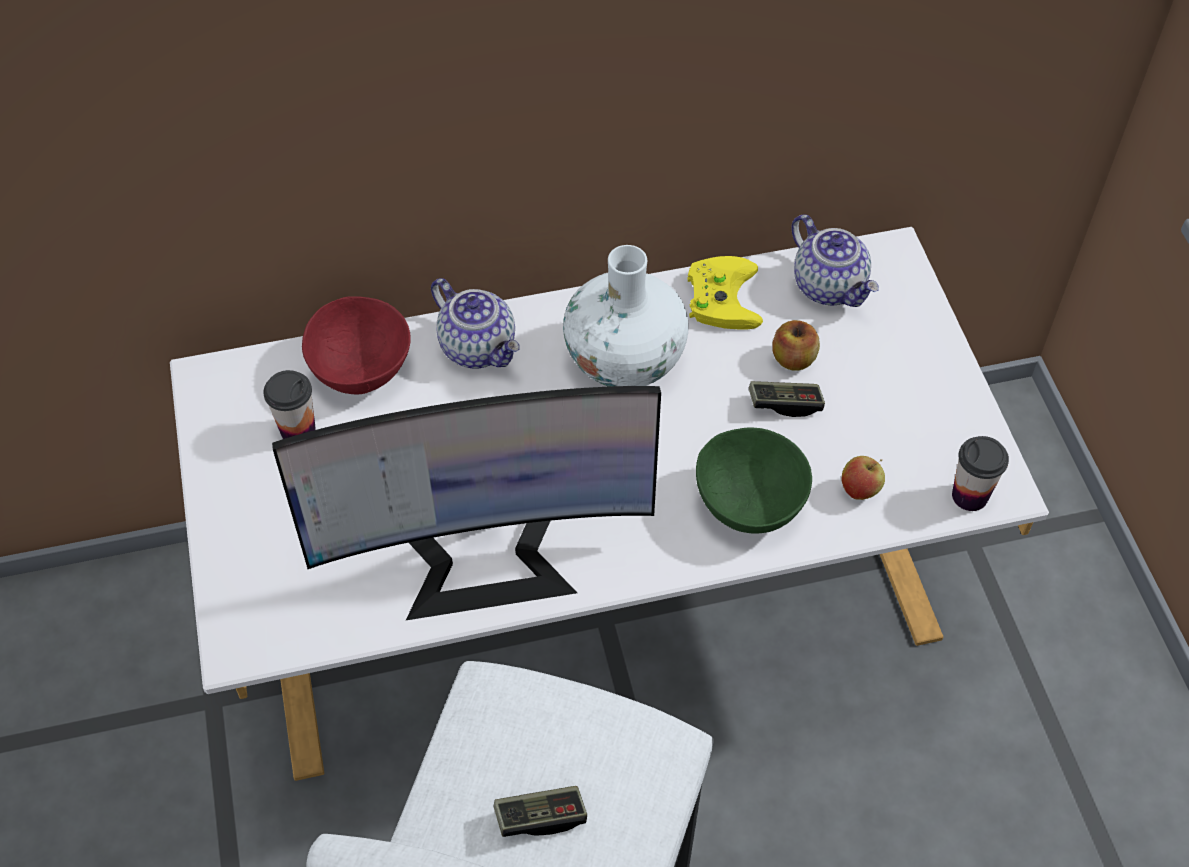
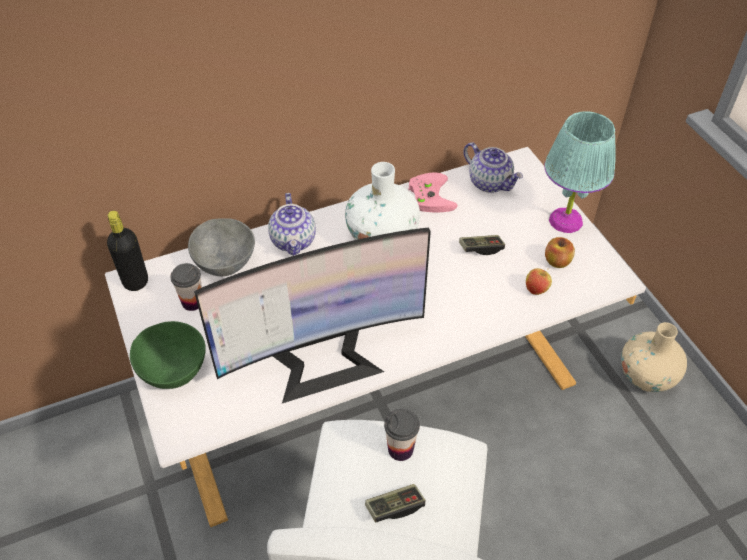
camera: 10 degrees left, 5 degrees down
(215, 382) = (135, 281): none -> black bottle
(362, 368) = (225, 261): red bowl -> grey bowl
(479, 347) = (294, 241): teapot -> teapot turned 45 degrees clockwise
(720, 295) = (429, 195): yellow game controller -> pink game controller
(749, 502) = (474, 305): green bowl -> green bowl (173, 369)
(793, 359) = (479, 224): apple -> apple (557, 261)
(942, 374) = (566, 221): none -> turquoise table lamp
(969, 496) = (599, 284): cup -> cup (400, 449)
(1070, 644) = (646, 376): none -> beige vase

